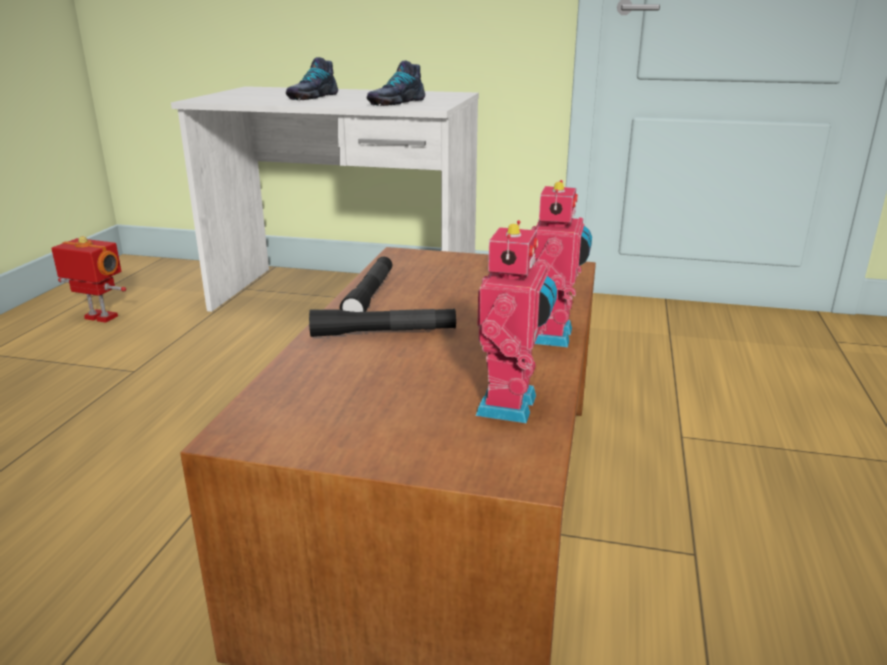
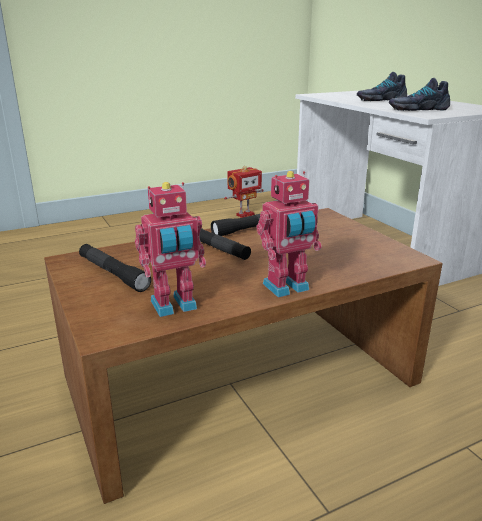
camera: 50 degrees right, 0 degrees up
(99, 318) = (244, 214): toy robot -> toy robot turned 75 degrees clockwise
(350, 415) = (113, 274): none -> black flashlight

